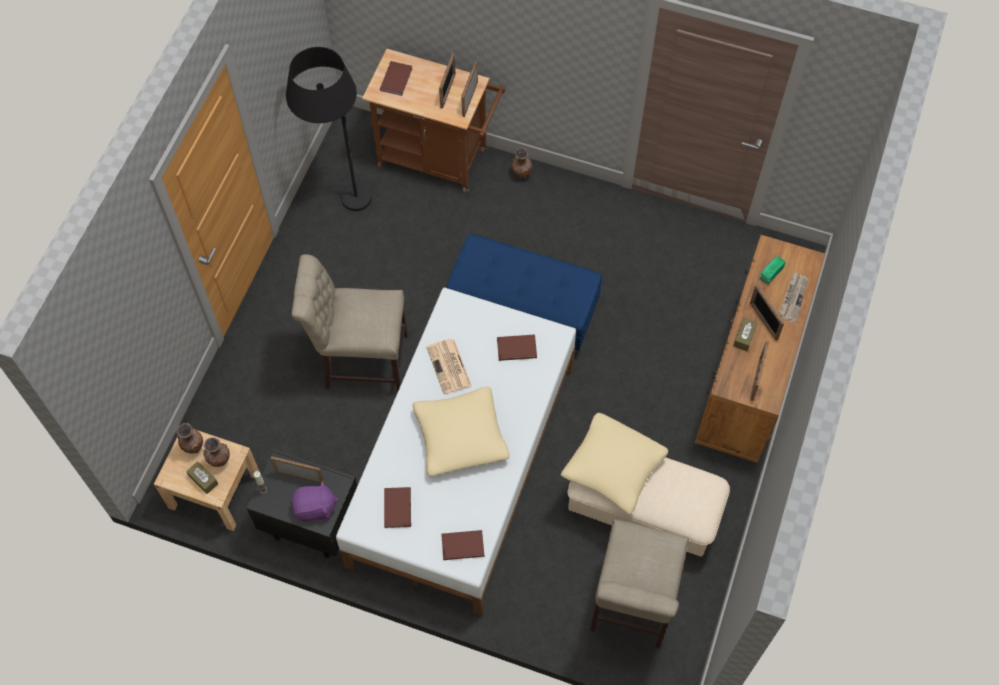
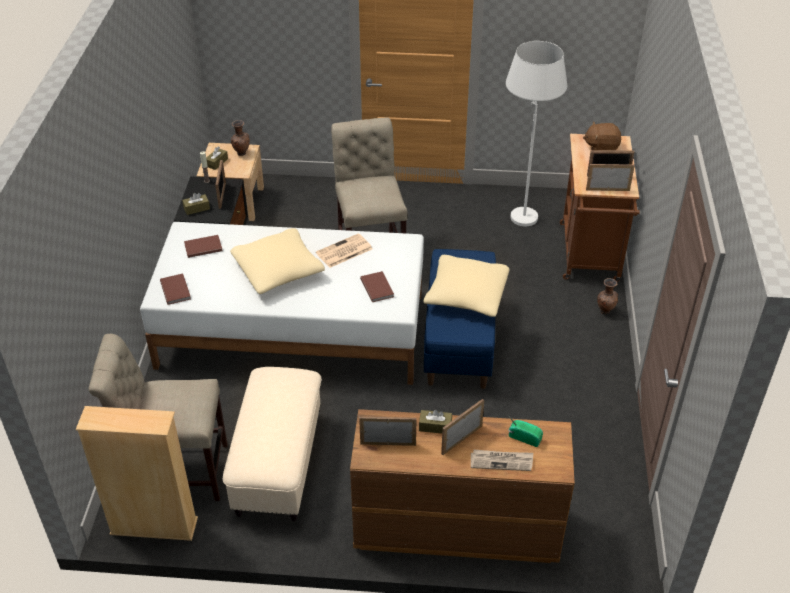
camera: 75 degrees right, 20 degrees down
(220, 462) = (233, 167): brown vase -> none
(315, 508) = (196, 208): purple plush toy -> brown tissue box
(340, 194) = (523, 208): black floor lamp -> white floor lamp
(397, 79) = (601, 147): brown book -> brown plush toy
(613, 468) = (283, 387): beige pillow -> beige pillow (466, 295)
(694, 634) = (154, 526): none -> beige bookcase

